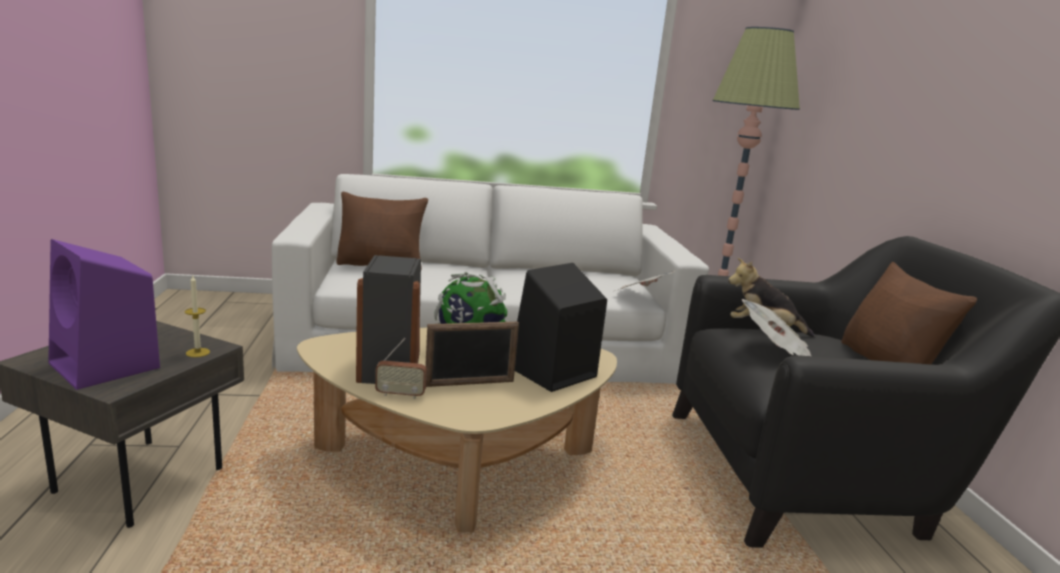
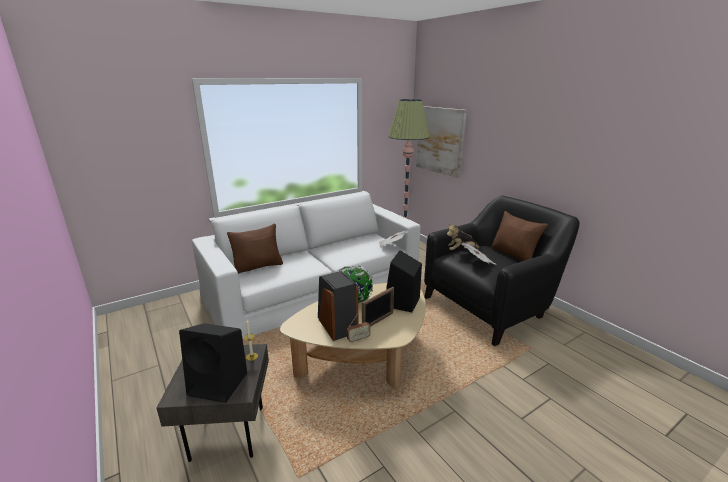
camera: 25 degrees left, 5 degrees up
(107, 366) = (219, 383): purple speaker -> black speaker
(821, 120) = (440, 140): none -> picture

